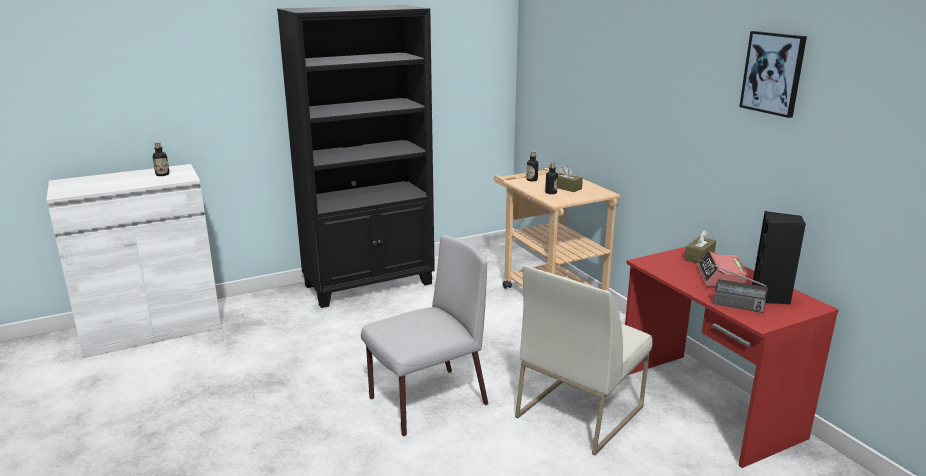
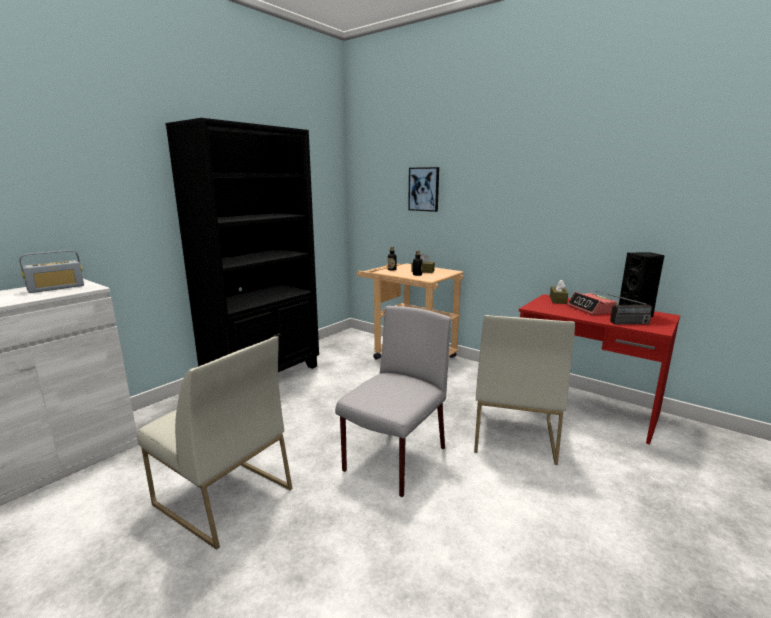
camera: 25 degrees left, 5 degrees down
(162, 174) = (56, 288): bottle -> radio
(256, 391) = (222, 497): none -> white chair
(773, 73) = (604, 158): picture -> picture (424, 189)

